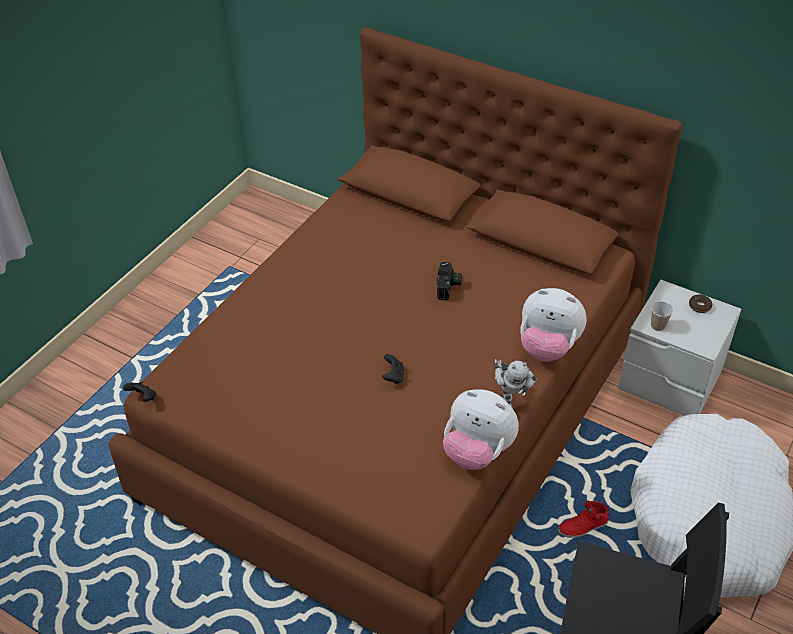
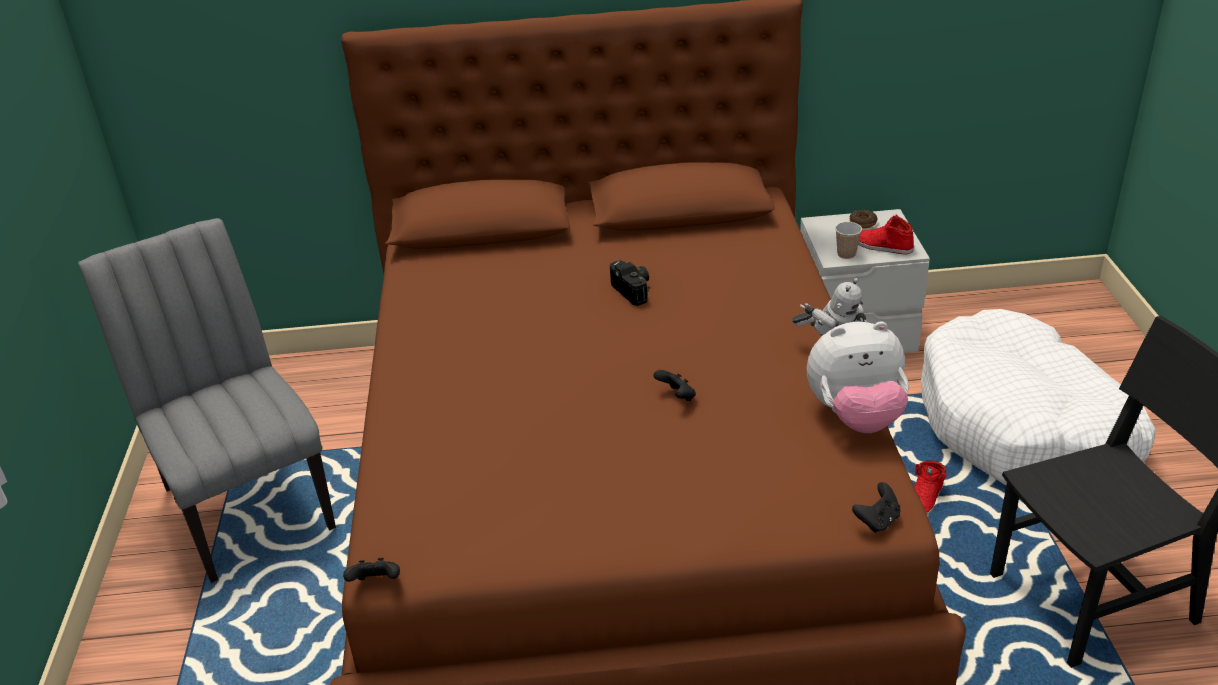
camera: 35 degrees left, 10 degrees down
(211, 302) = (248, 509): none -> grey chair
(412, 523) = (877, 521): none -> black game controller
(548, 347) = (804, 294): plush toy -> none
(690, 332) = (881, 246): none -> red shoe

